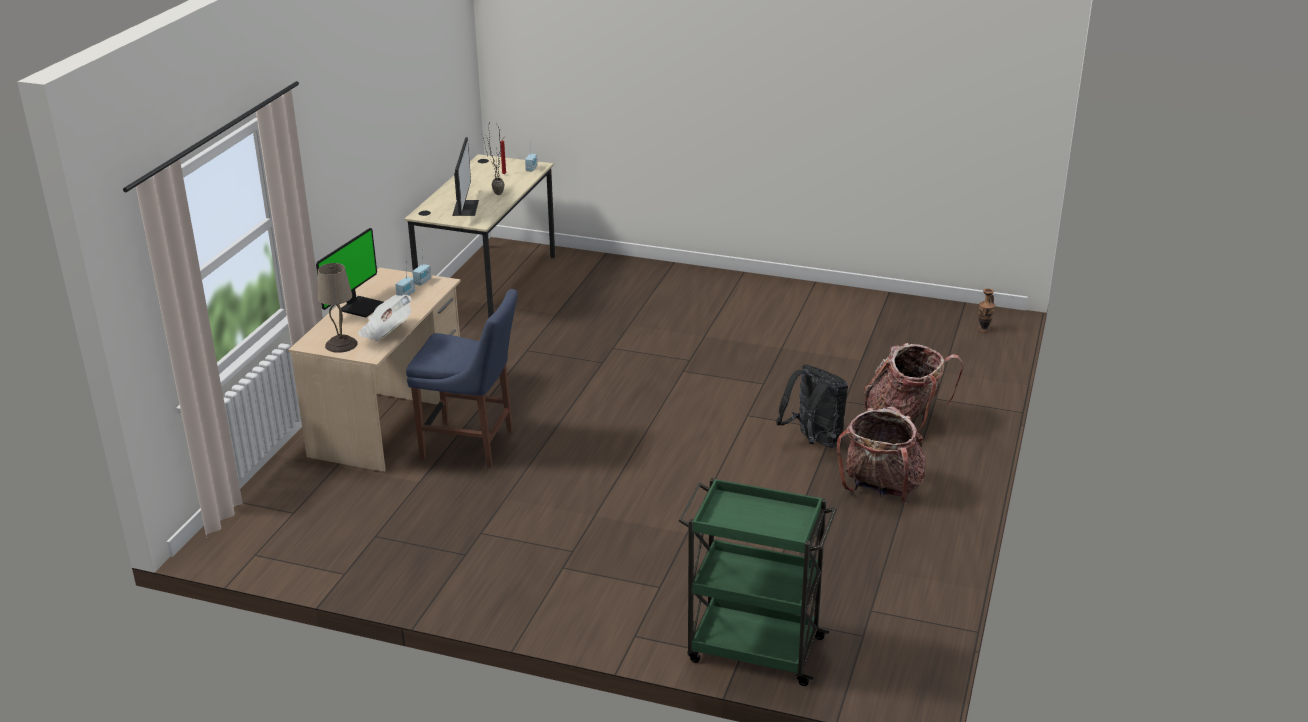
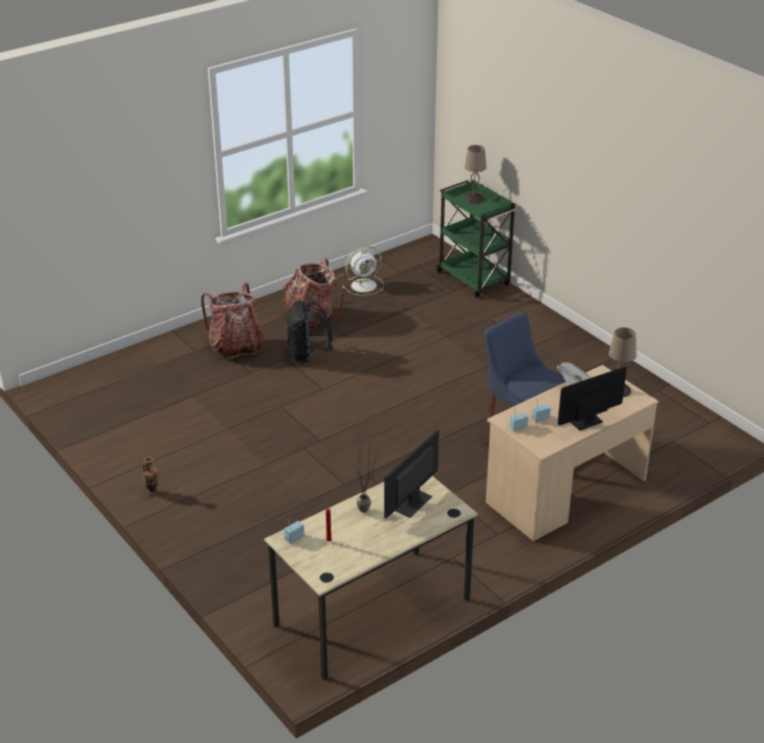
camera: 145 degrees left, 5 degrees up
(770, 522) = (474, 198): none -> beige table lamp
(887, 564) = (365, 285): none -> white fan
(984, 329) = (77, 382): vase -> vase (152, 492)

